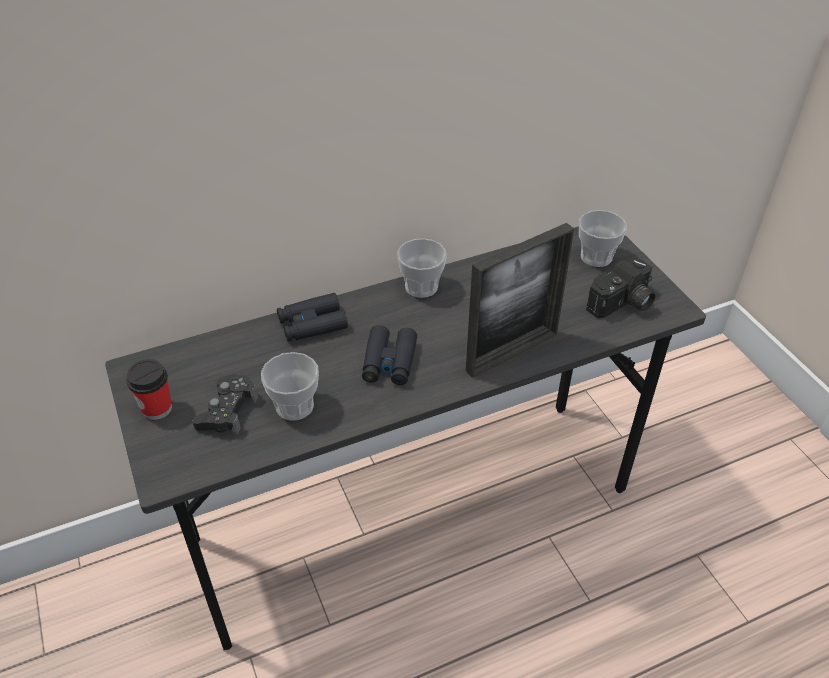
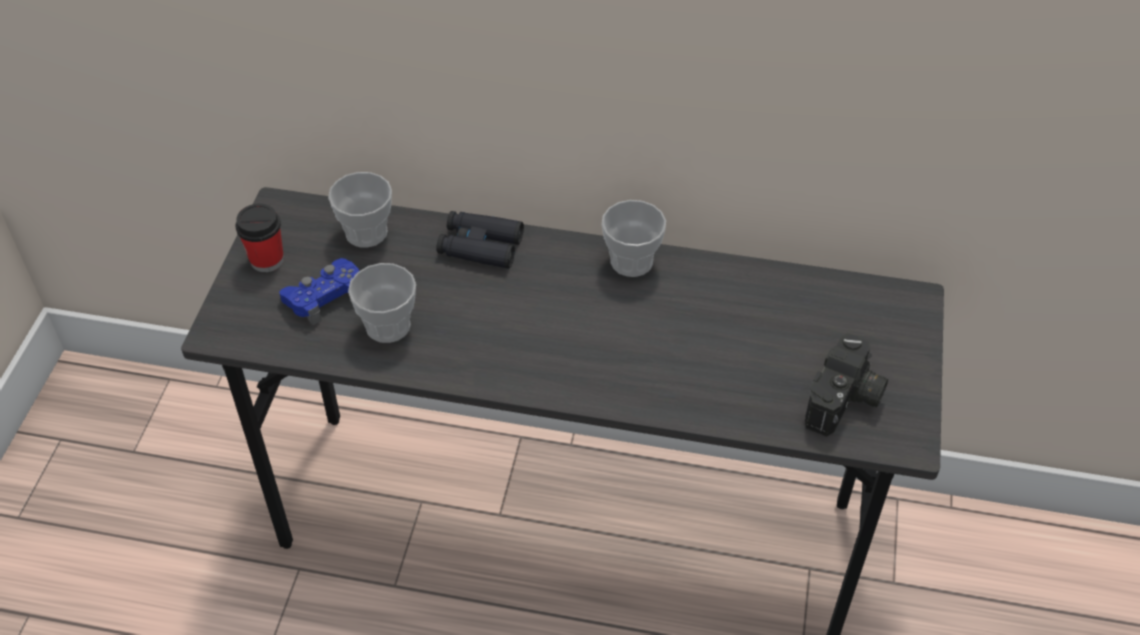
camera: 35 degrees right, 5 degrees up
(227, 411) = (324, 296): black game controller -> blue game controller
(389, 362) = (519, 329): black binoculars -> none
(512, 352) = (658, 388): picture frame -> none
(596, 257) = (874, 327): cup -> cup (366, 232)
(622, 304) = (845, 402): camera -> camera turned 60 degrees counterclockwise

